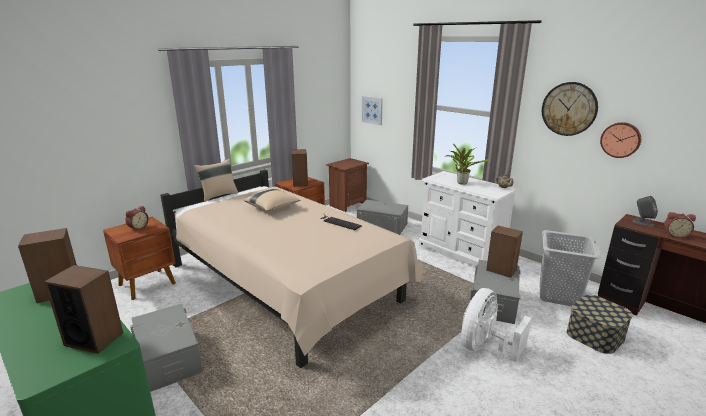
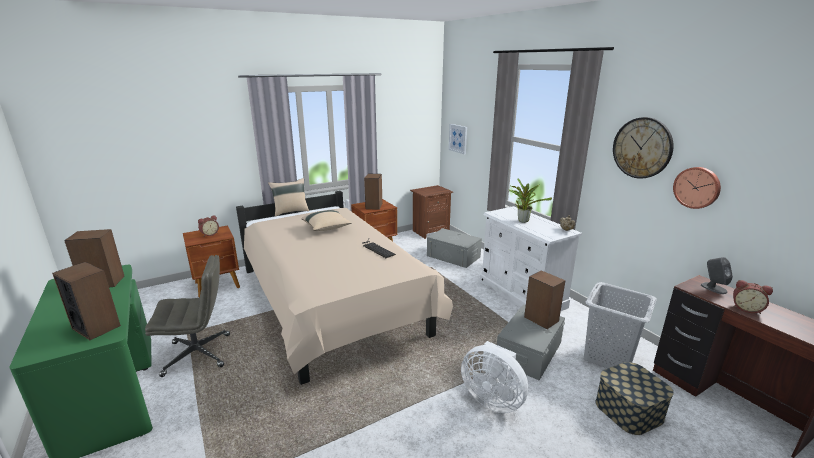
camera: 15 degrees right, 0 degrees up
(168, 358) = (198, 354): grey storage box -> grey office chair
(485, 347) = (492, 399): white fan -> white fan turned 105 degrees counterclockwise

